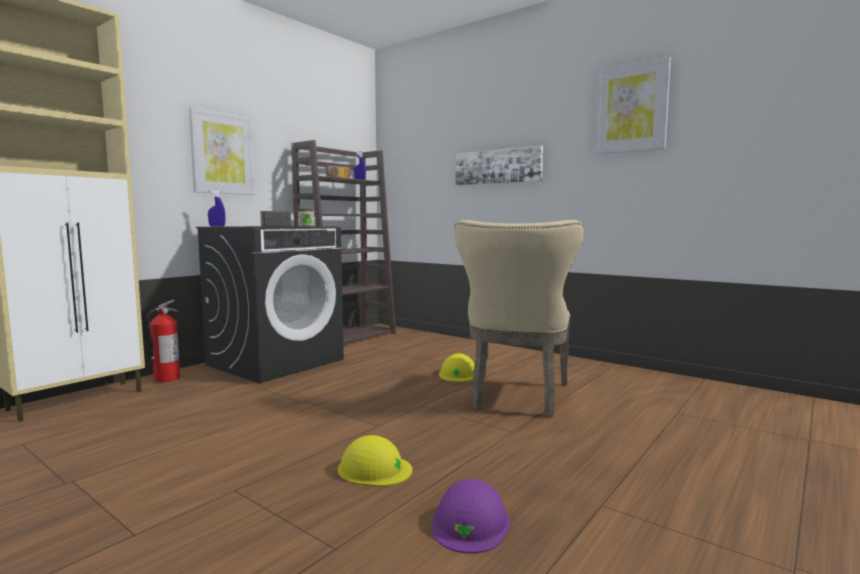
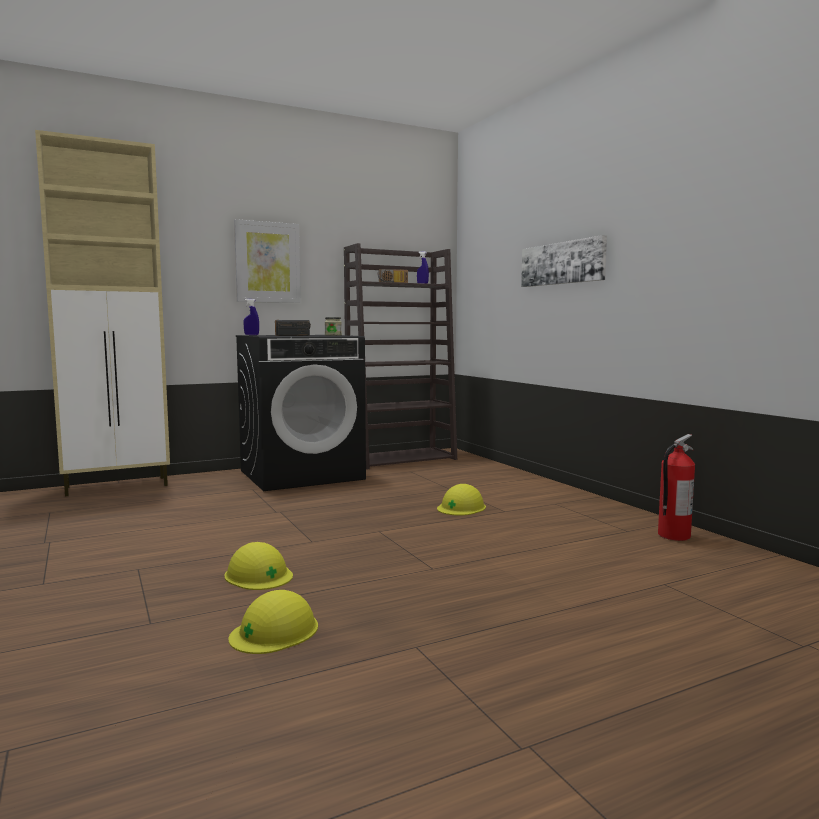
camera: 25 degrees right, 0 degrees up
(166, 379) = (197, 478): fire extinguisher -> fire extinguisher (673, 536)
(470, 523) = (275, 631): purple hard hat -> yellow hard hat
(517, 398) = (489, 539): beige chair -> none
(631, 108) = (700, 180): picture -> none

